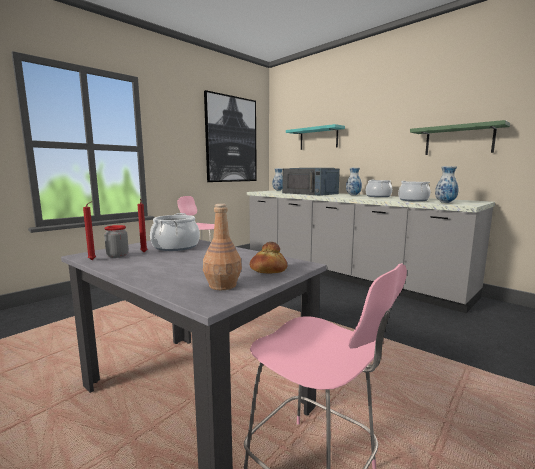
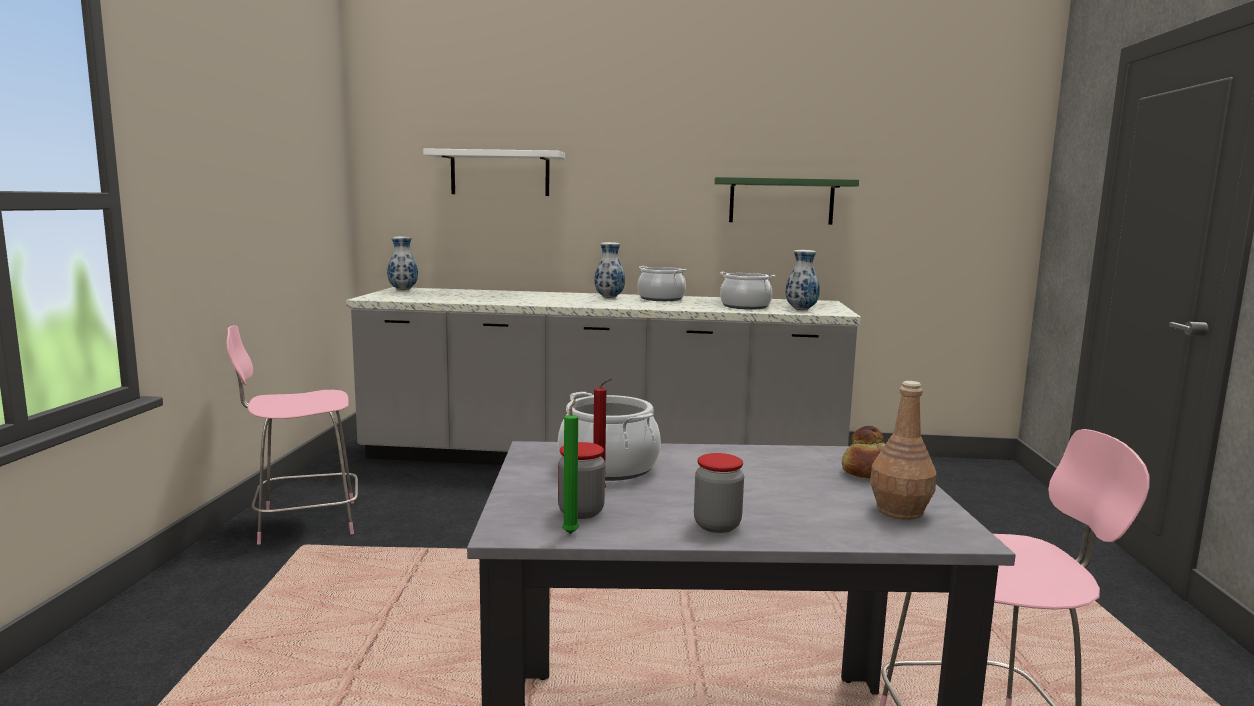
camera: 40 degrees left, 0 degrees up
(93, 260) = (571, 532): red candle -> green candle
(137, 269) = (717, 525): none -> jar
(231, 139) = (290, 165): picture -> none
(310, 193) = (513, 297): blue microwave -> none
(318, 138) = (500, 173): turquoise shelf -> white shelf

